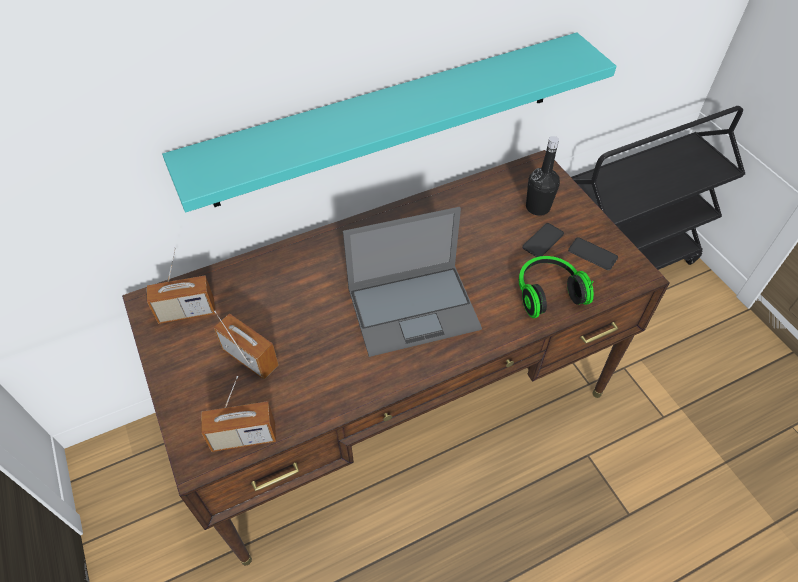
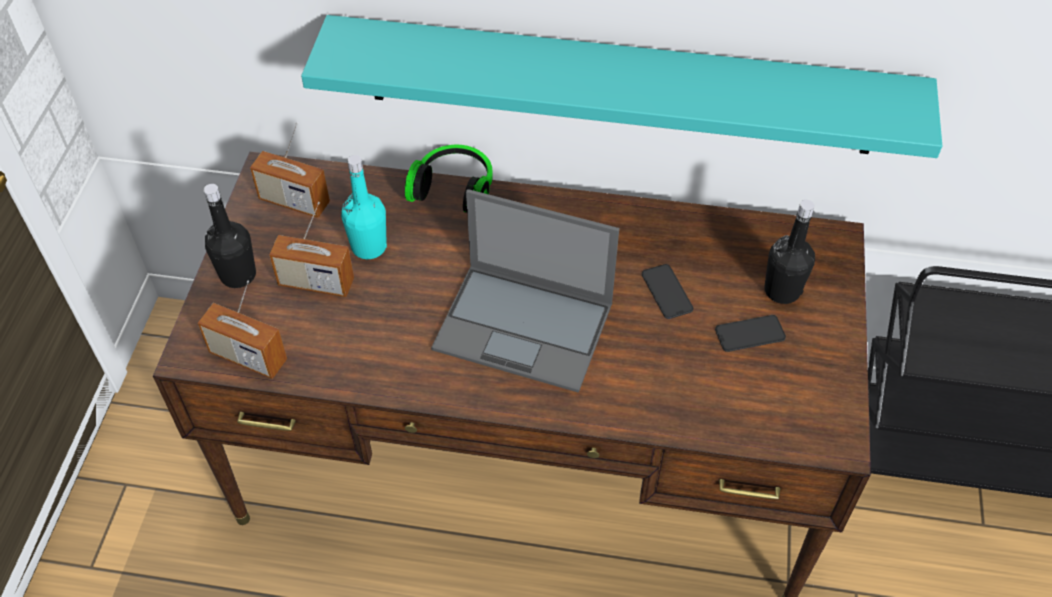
camera: 35 degrees right, 0 degrees up
(187, 385) = (238, 275): none -> black bottle
(250, 358) = (316, 282): radio -> radio turned 120 degrees clockwise
(268, 314) = (369, 247): none -> turquoise bottle
(547, 292) = (696, 396): headphones -> headphones (455, 189)
(592, 254) = (799, 384): phone -> phone (667, 292)

